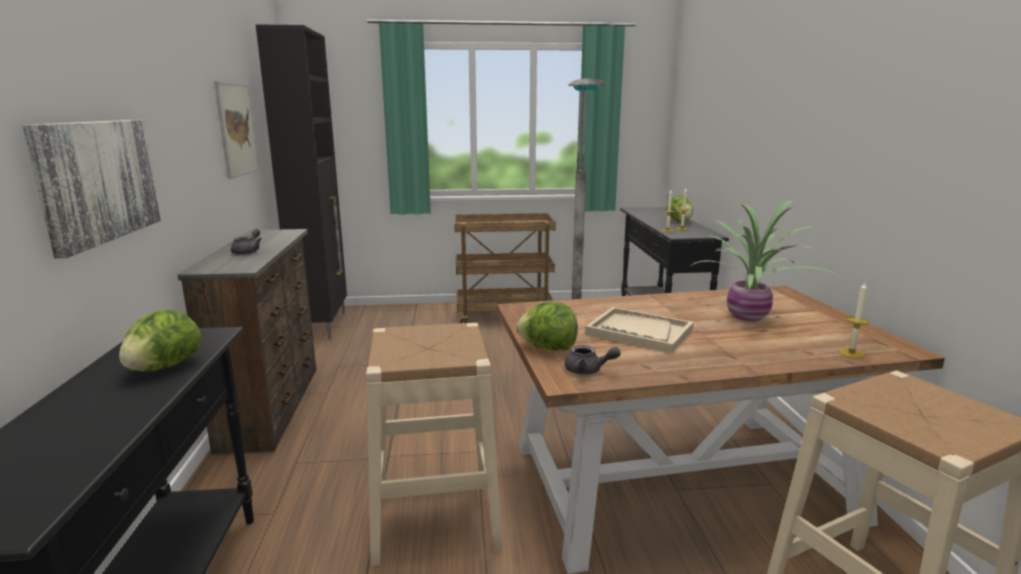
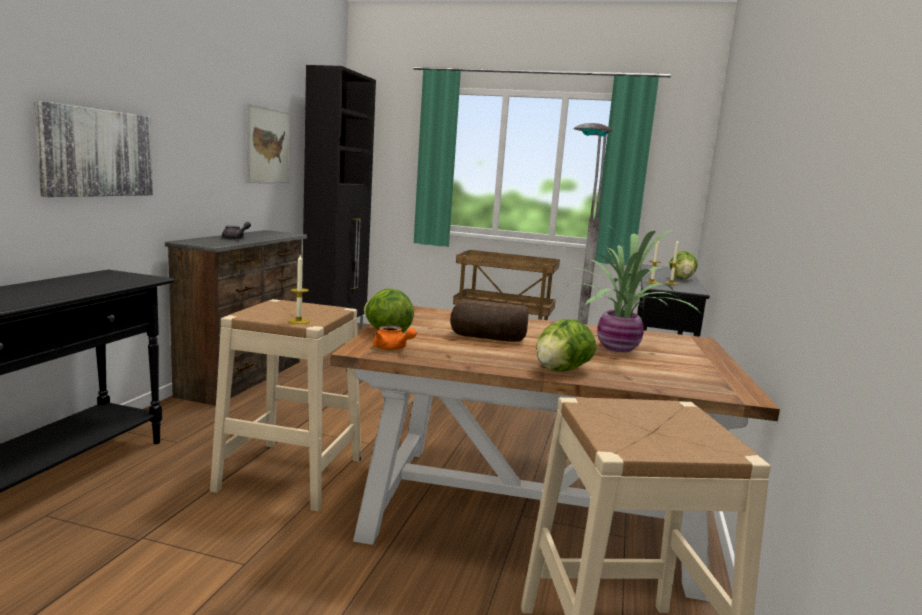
camera: 20 degrees right, 5 degrees down
(164, 367) = (88, 286): lettuce -> lettuce (561, 370)
(588, 371) = (392, 349): grey teapot -> orange teapot
(639, 332) = (487, 338): beige tray -> bread
(851, 353) = (674, 386): candle -> candle (299, 321)

